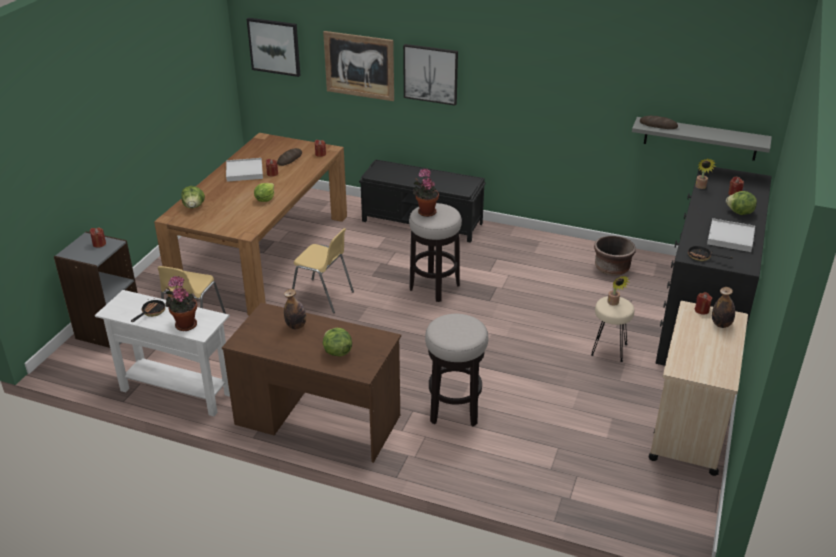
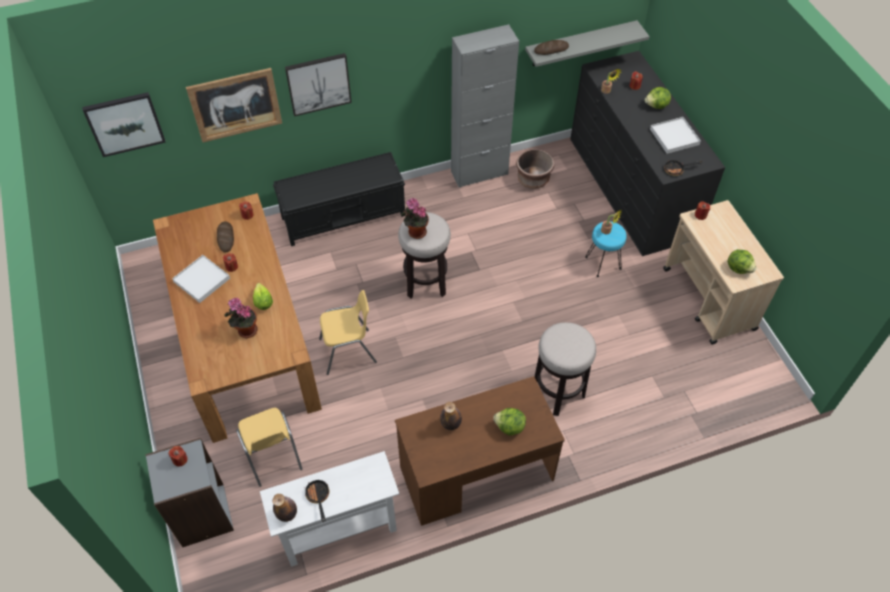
camera: 40 degrees left, 20 degrees up
(184, 324) = (361, 488): potted plant -> potted plant (245, 330)
(194, 206) = (207, 353): lettuce -> lettuce (739, 268)
(567, 244) = (479, 173): none -> grey cabinet
(608, 349) = (602, 263): beige stool -> turquoise stool
(721, 324) = (723, 221): bottle -> bottle (287, 514)

